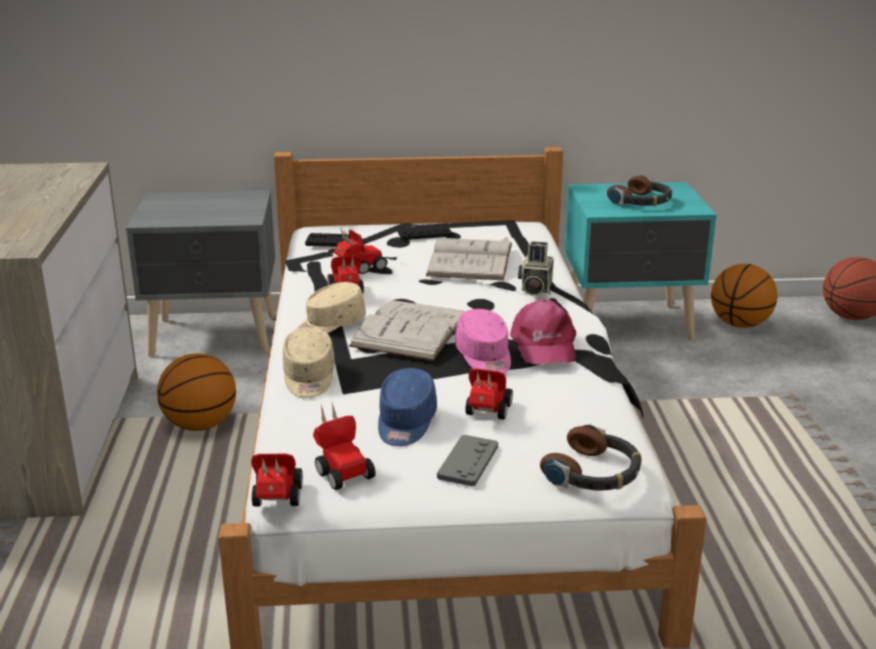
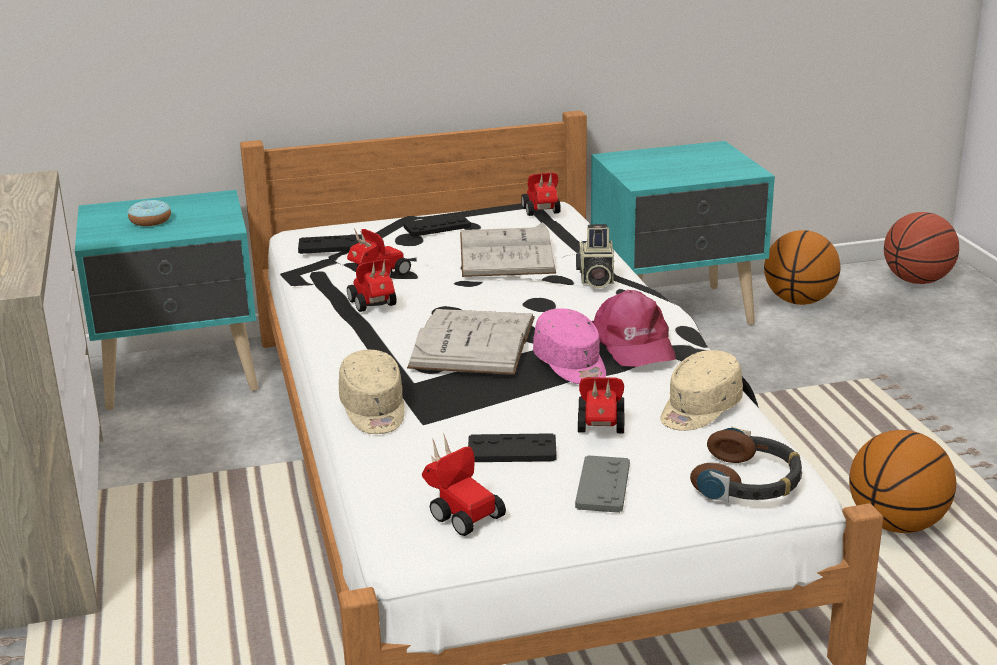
camera: 10 degrees left, 0 degrees up
(193, 209) = (150, 221): none -> donut
(200, 425) = (205, 486): basketball -> basketball (895, 524)
(215, 337) = (183, 378): grey nightstand -> turquoise nightstand
(277, 501) = (400, 557): toy car -> toy car (542, 213)
(330, 324) = (371, 345): beige cap -> beige cap (698, 409)
(405, 423) = (512, 450): blue cap -> black game controller
(641, 201) = (685, 168): headphones -> none

